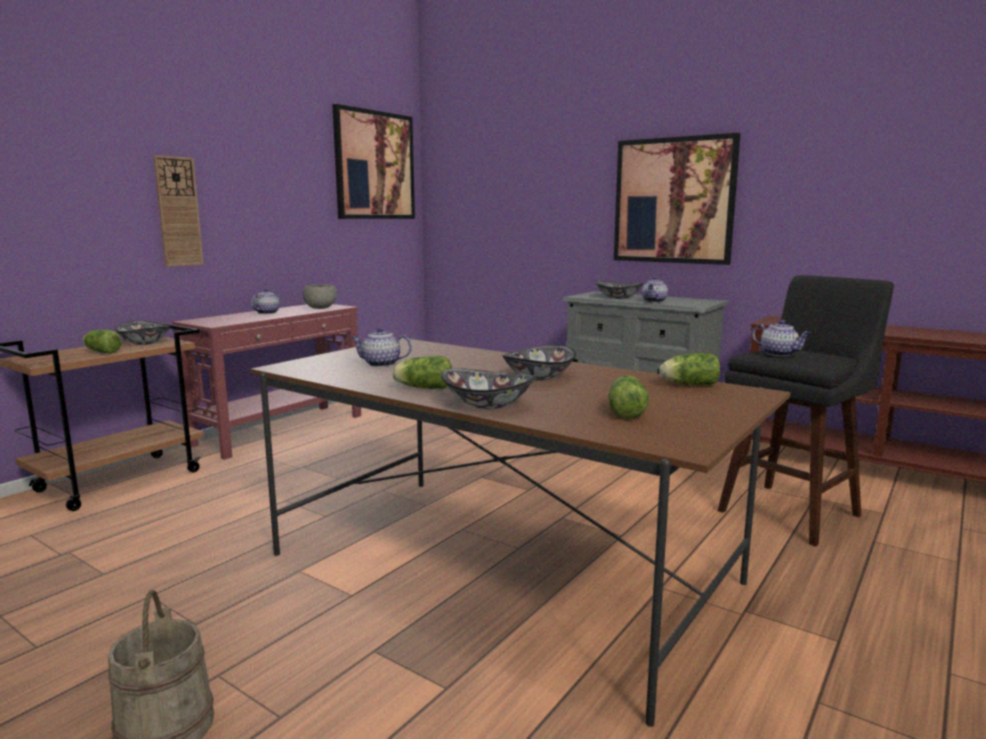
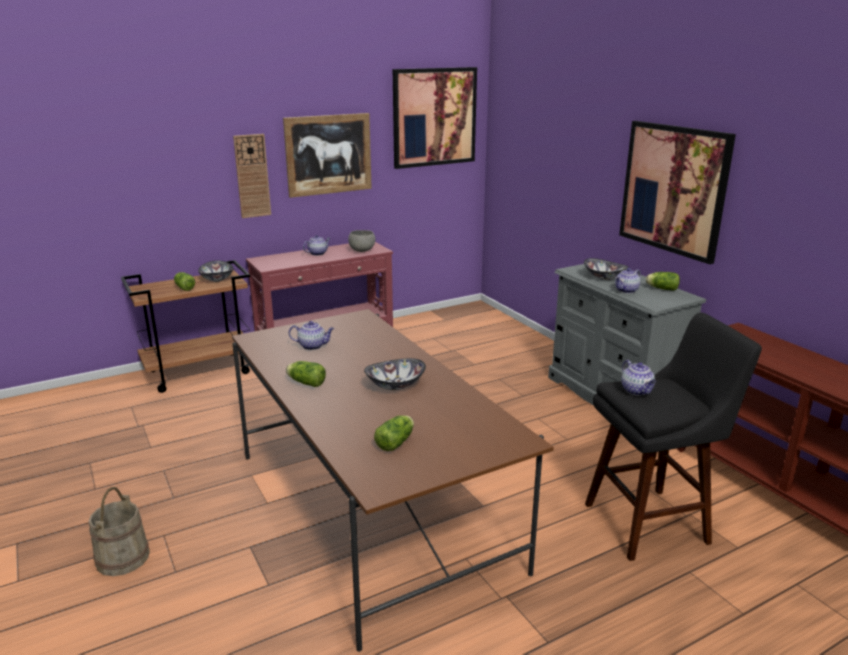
camera: 25 degrees right, 10 degrees up
(268, 194) = (328, 154): none -> picture
(380, 364) = (313, 346): teapot -> teapot turned 150 degrees clockwise
(488, 404) = (321, 412): bowl -> none
(687, 385) = (487, 419): lettuce -> lettuce (661, 288)

